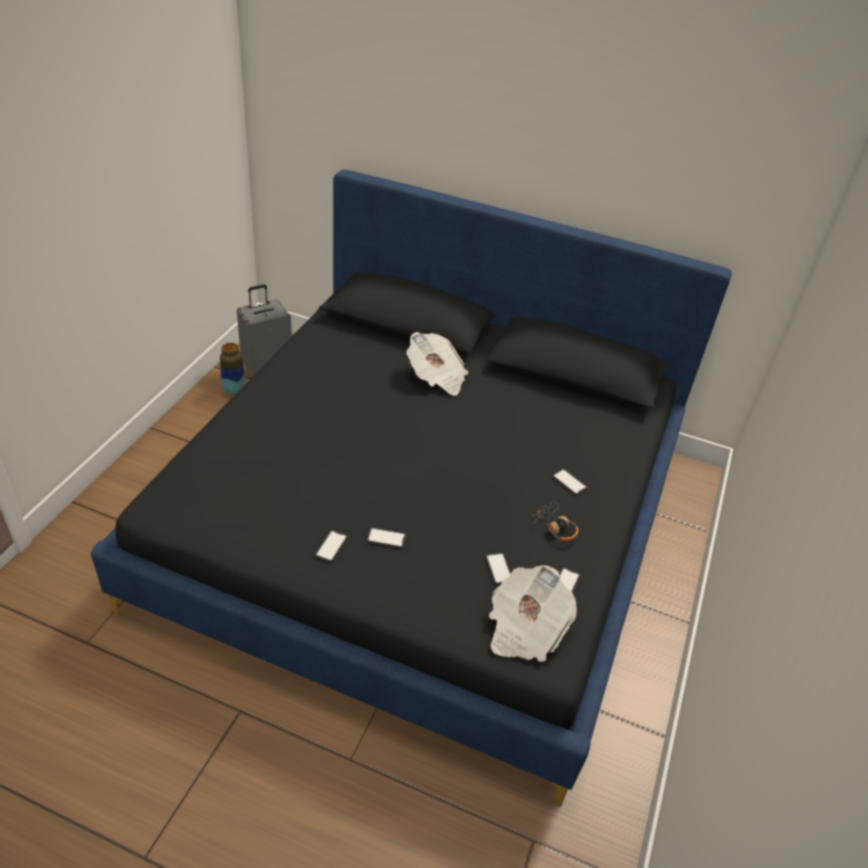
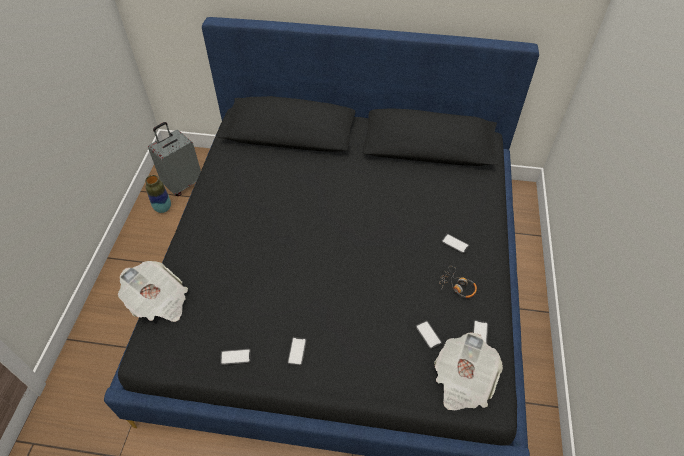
camera: 10 degrees left, 10 degrees up
(386, 538) = (336, 332): phone -> phone (235, 357)
(436, 377) = (327, 176): newspaper -> newspaper (158, 301)

